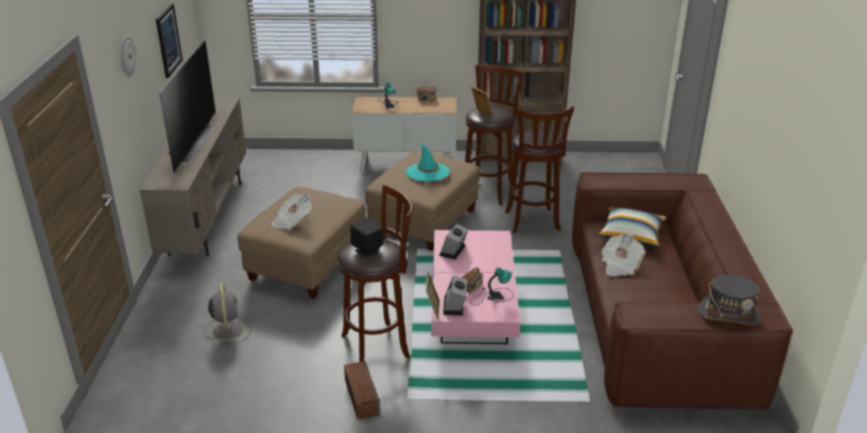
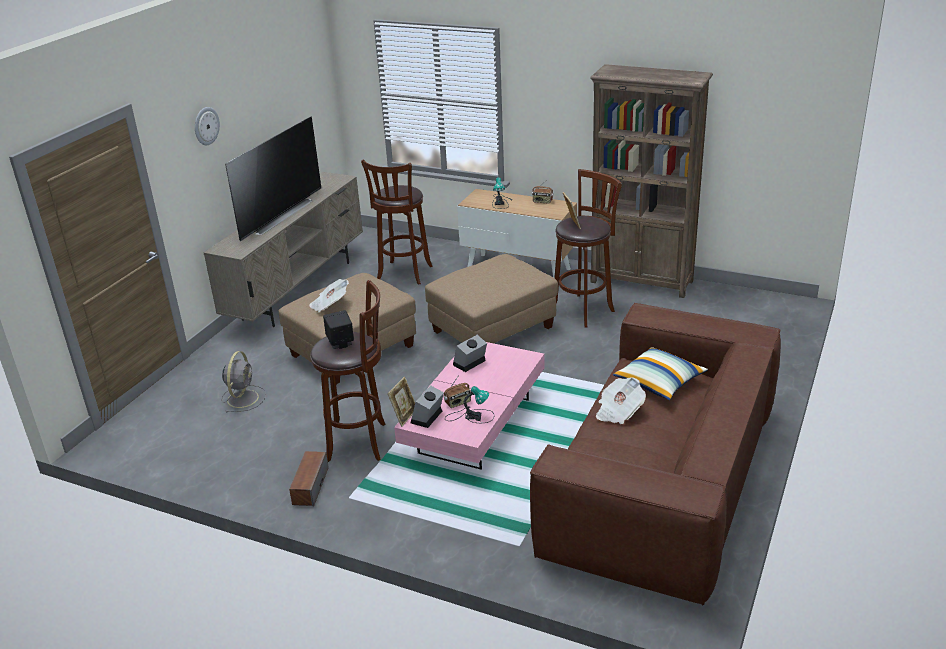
camera: 25 degrees right, 0 degrees up
(168, 40) = (278, 113): picture -> none
(427, 172) = (493, 278): turquoise hat -> none
(533, 222) = (605, 351): brown stool -> brown stool (403, 274)
(728, 314) = (655, 484): grey hat -> none

